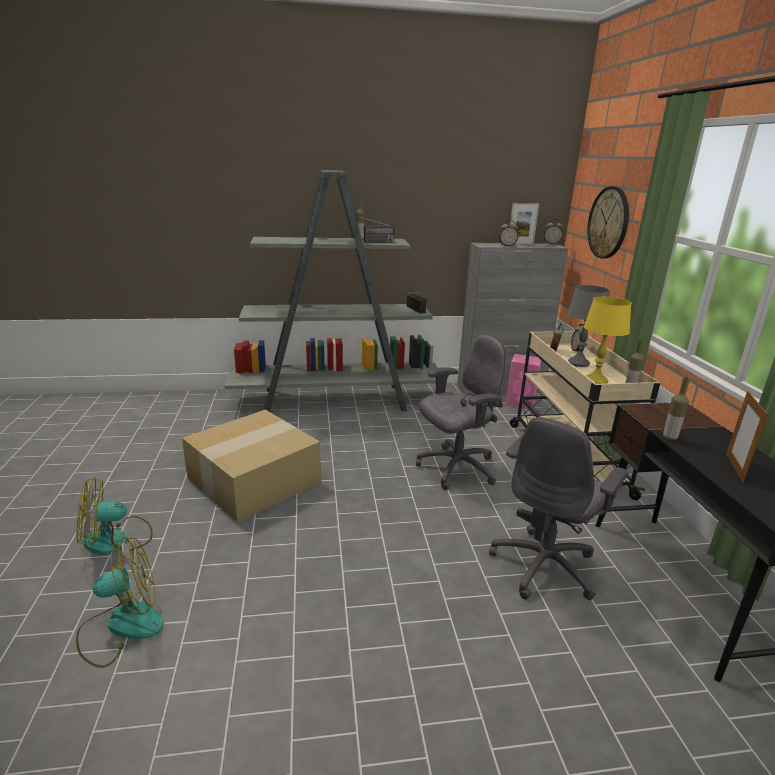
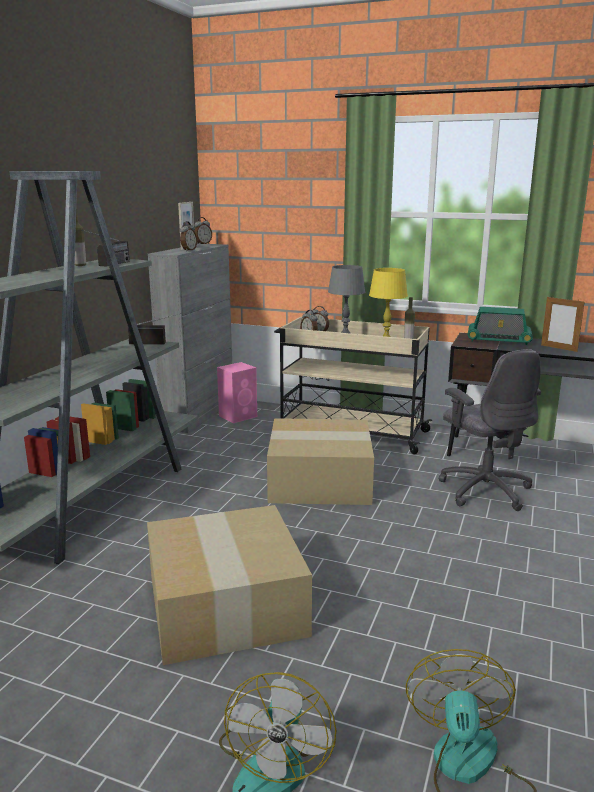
camera: 60 degrees left, 5 degrees down
(456, 468) = (321, 480): grey office chair -> cardboard box
(608, 223) = (277, 212): wall clock -> none
(669, 437) = (512, 348): bottle -> none
(695, 426) = (498, 340): none -> radio

